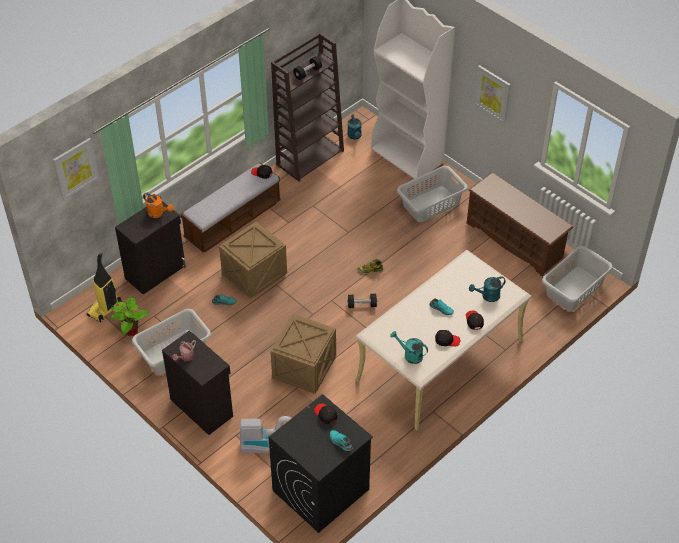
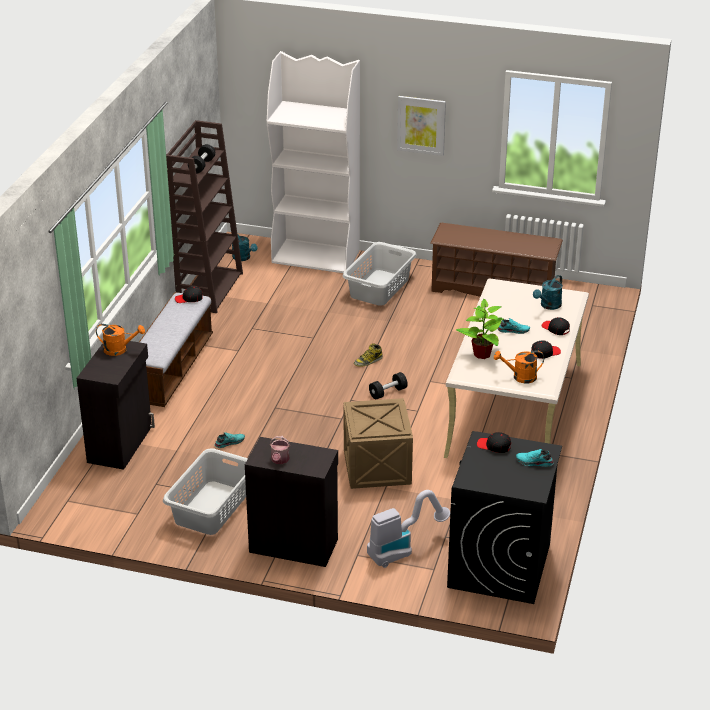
camera: 30 degrees left, 15 degrees down
(75, 168) = (30, 292): picture -> none
(105, 309) = (88, 499): vacuum cleaner -> none
(131, 331) = (140, 507): potted plant -> potted plant (482, 354)
(255, 274) = (242, 406): crate -> none
(410, 355) = (520, 377): turquoise watering can -> orange watering can
(574, 289) = (589, 308): grey laundry basket -> none

